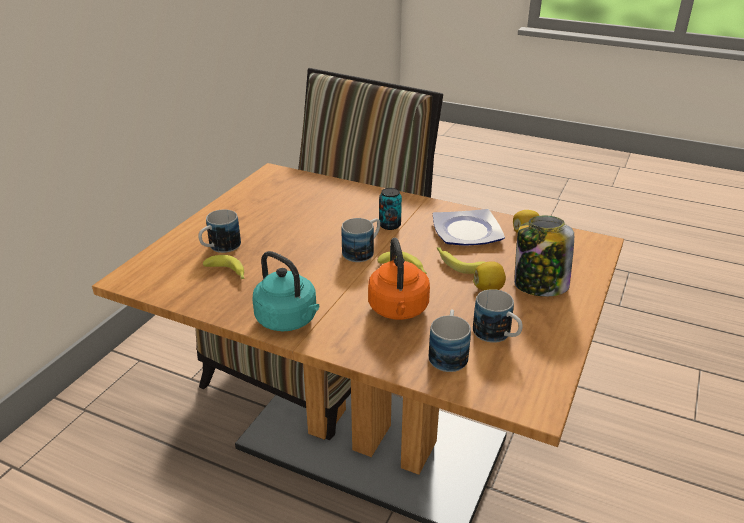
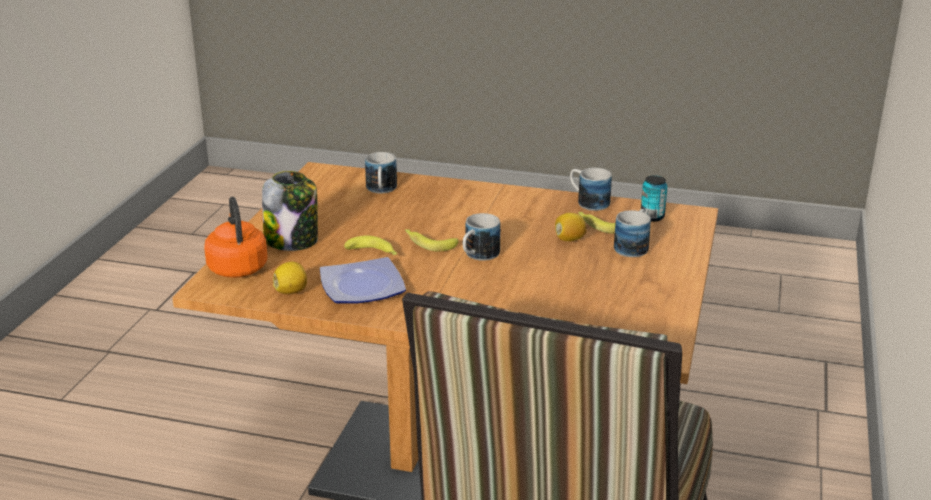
camera: 170 degrees right, 5 degrees down
(289, 320) = (518, 198): turquoise kettle -> none
(389, 225) = (457, 287): can -> can (652, 217)
(398, 310) = (427, 212): orange kettle -> orange kettle (237, 267)
(488, 288) = (343, 234): lemon -> lemon (569, 239)
(497, 336) = (340, 203): mug -> mug (588, 202)

